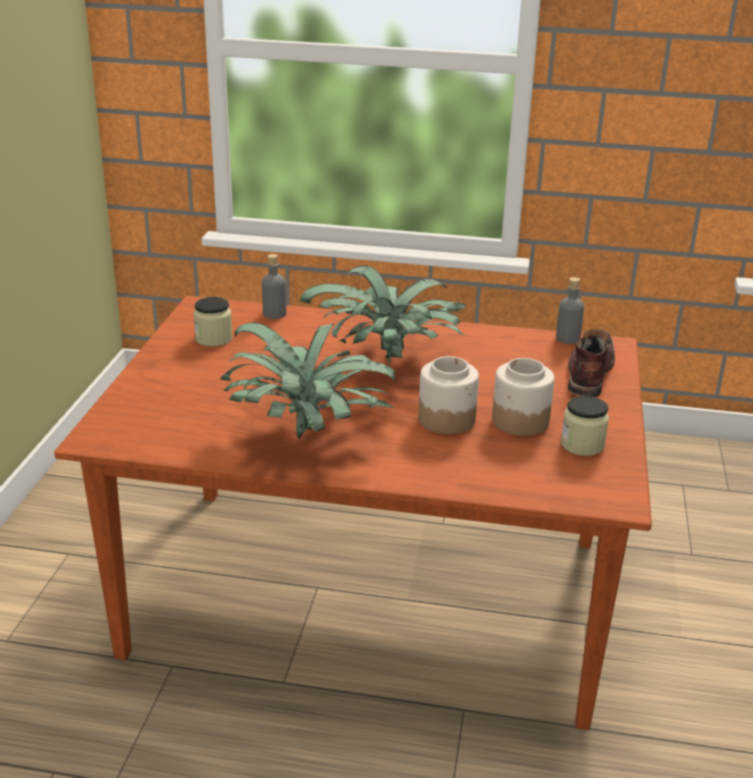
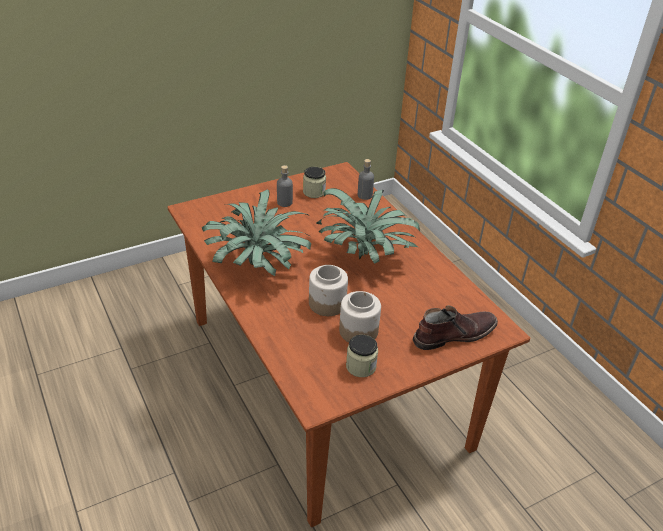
camera: 50 degrees right, 10 degrees up
(567, 338) = (485, 308): grey bottle -> grey bottle (284, 202)

